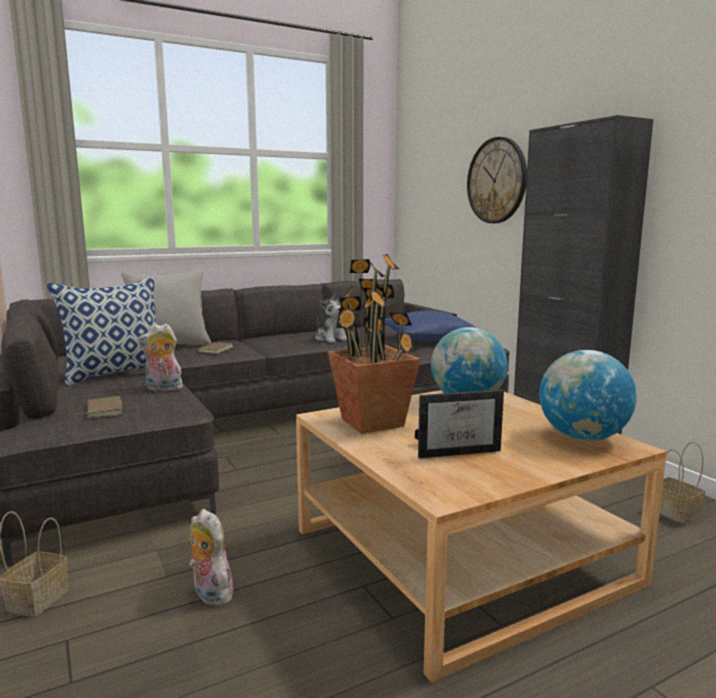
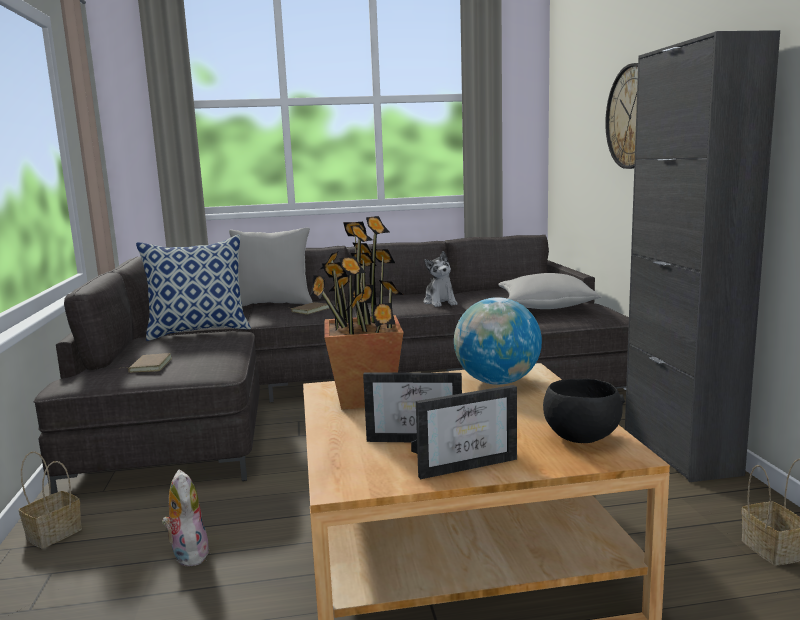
camera: 20 degrees right, 0 degrees up
(163, 389) = (222, 348): plush toy -> none
(427, 339) = (546, 307): blue pillow -> grey pillow
(522, 466) = (465, 463): none -> picture frame
(582, 437) = (579, 437): globe -> black bowl

